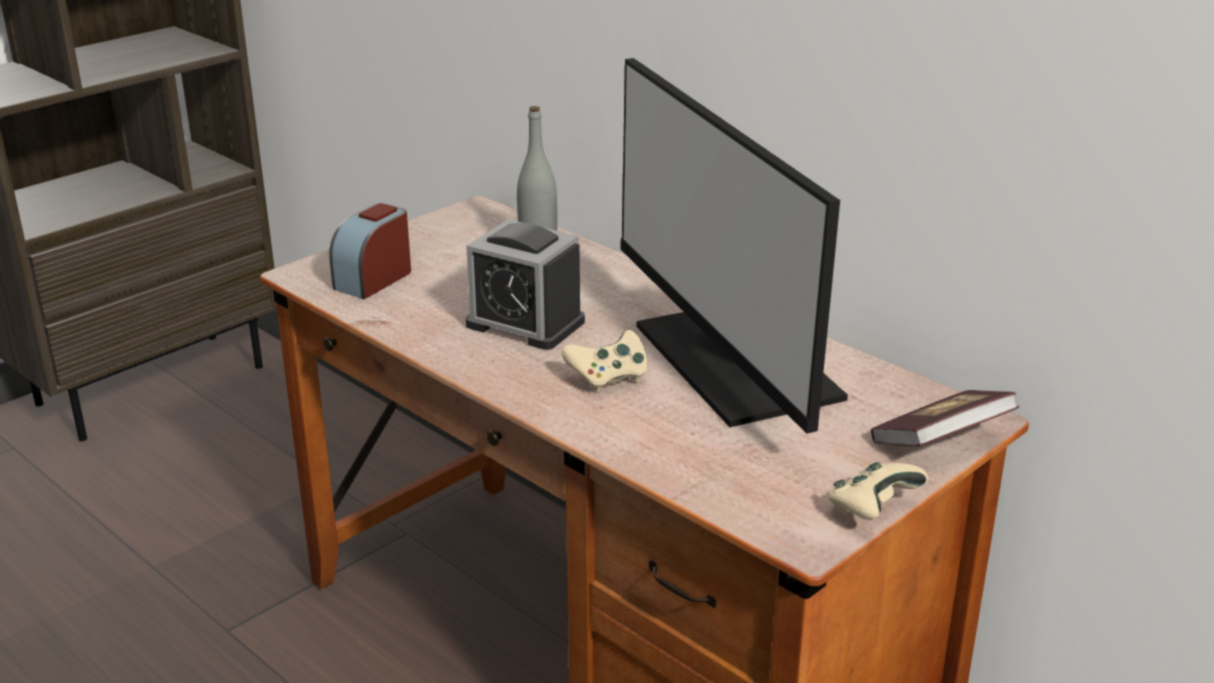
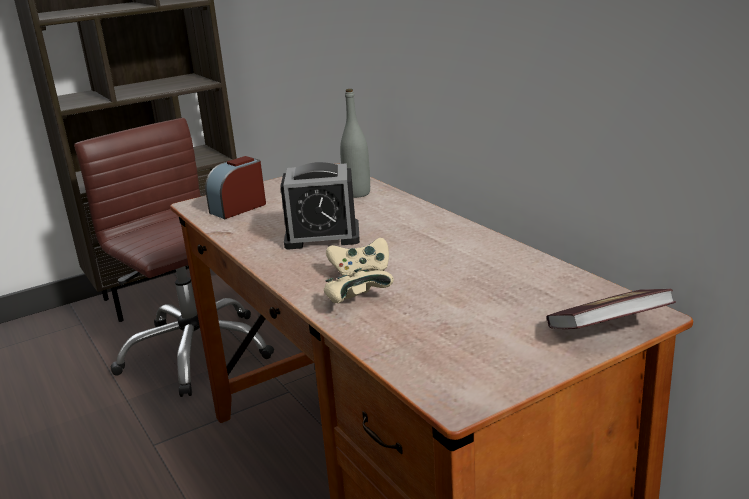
camera: 15 degrees right, 5 degrees down
(233, 483) = (195, 352): none -> brown office chair
(525, 323) = (322, 236): alarm clock -> alarm clock turned 45 degrees counterclockwise
(732, 362) = (459, 266): monitor -> none
(872, 510) = (526, 380): beige game controller -> beige game controller (356, 302)

